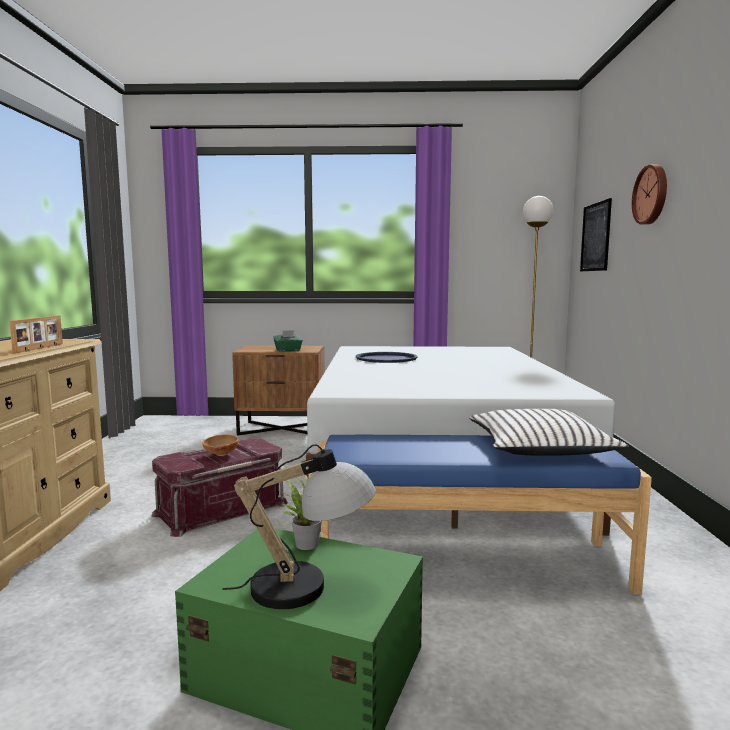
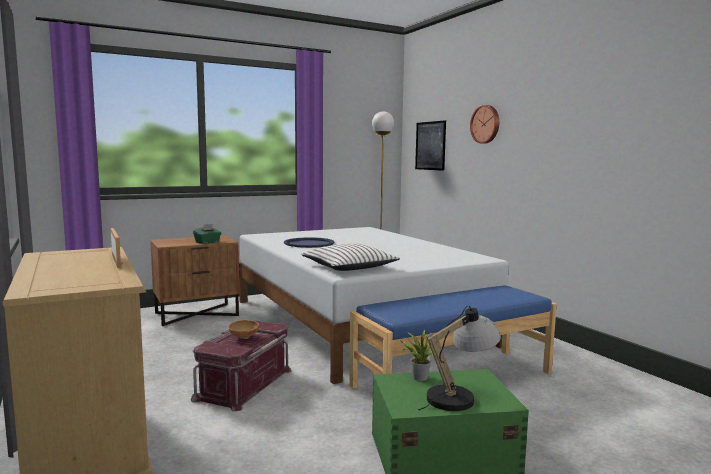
camera: 30 degrees left, 0 degrees up
(539, 447) = (491, 295): white pillow -> white pillow (349, 267)

